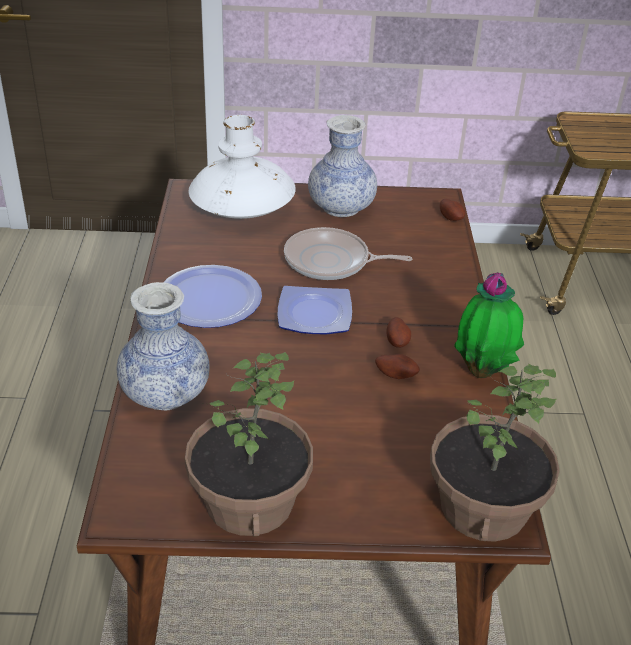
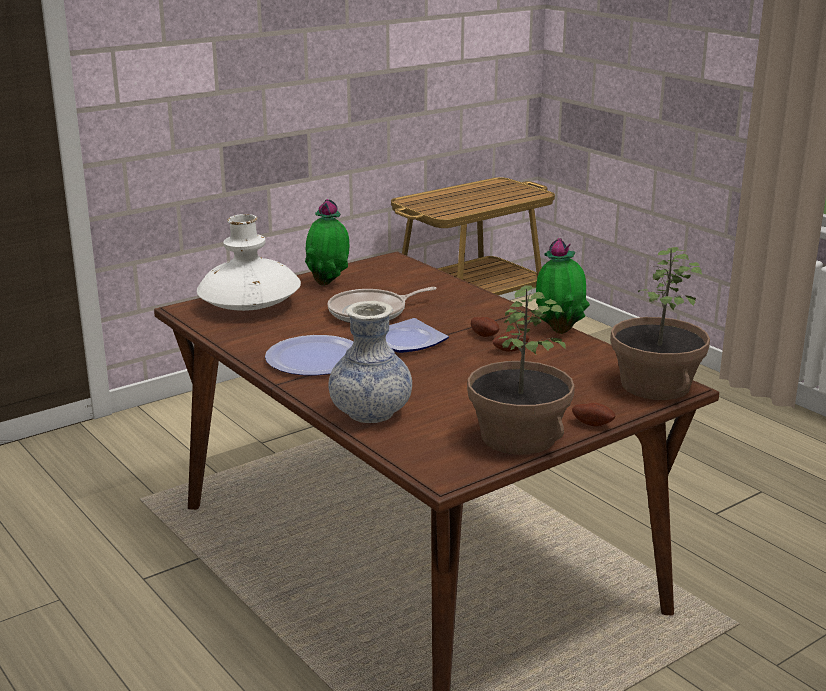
camera: 35 degrees left, 15 degrees down
(341, 207) = (329, 284): vase -> potted plant
(451, 218) = (417, 266): potato -> potato (593, 424)

